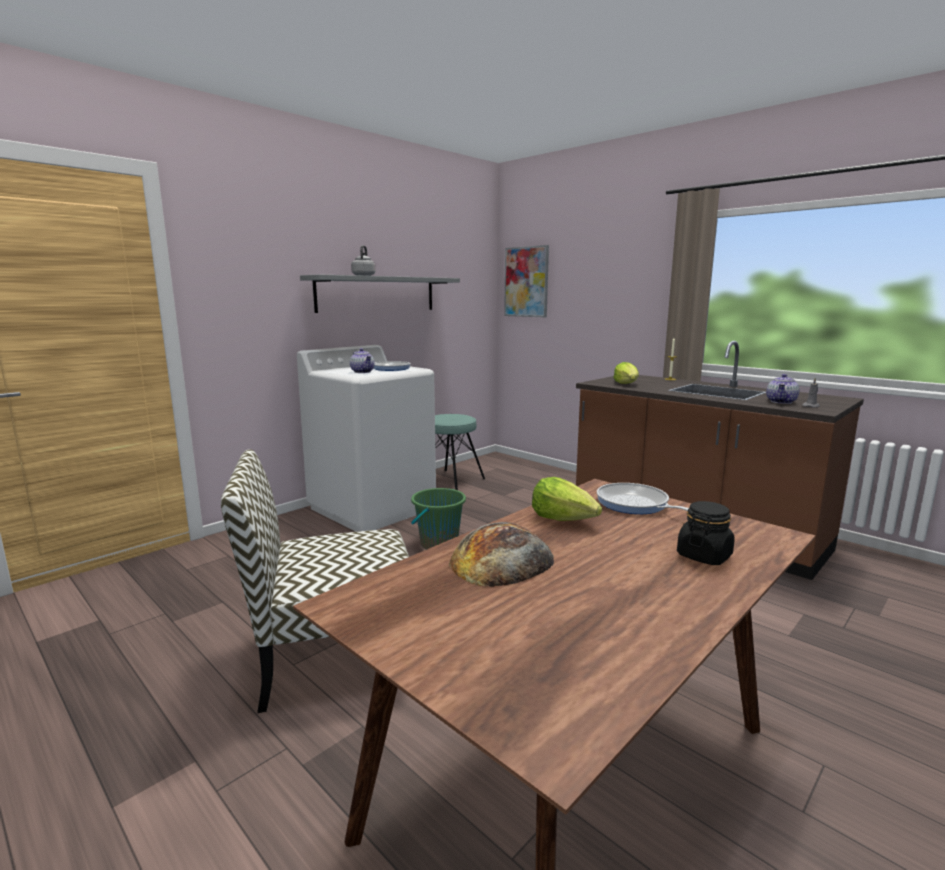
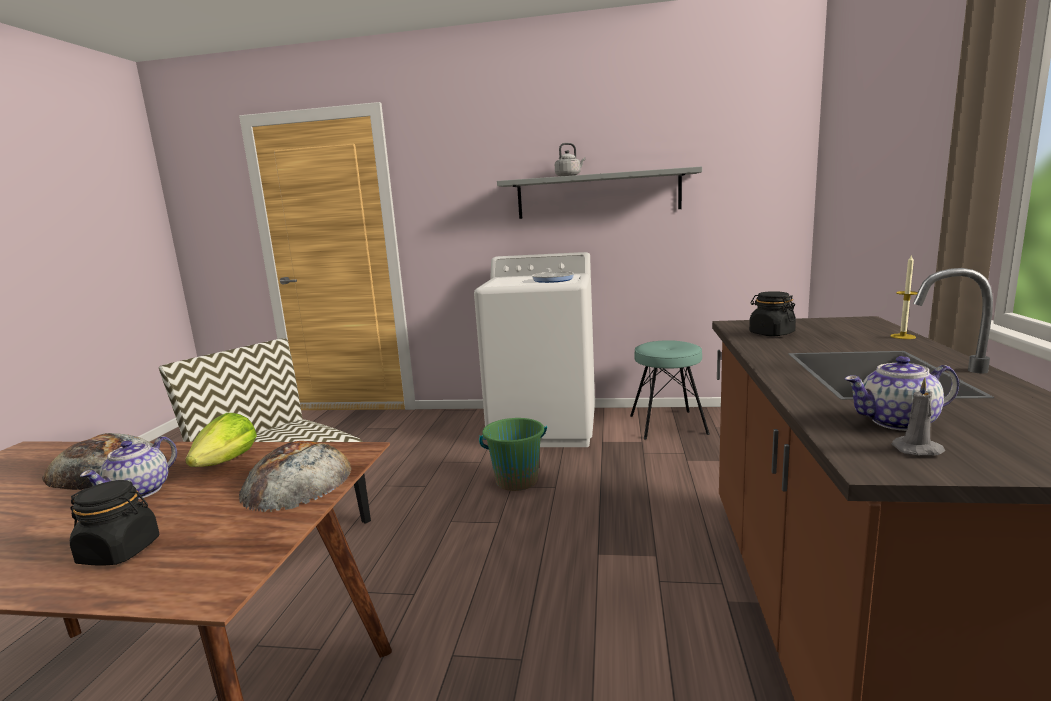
camera: 55 degrees right, 0 degrees up
(363, 372) = (515, 281): teapot -> teapot (139, 492)
(526, 282) = (835, 160): picture -> none
(627, 384) = (771, 333): lettuce -> black jar
(635, 504) = (297, 480): frying pan -> bread

